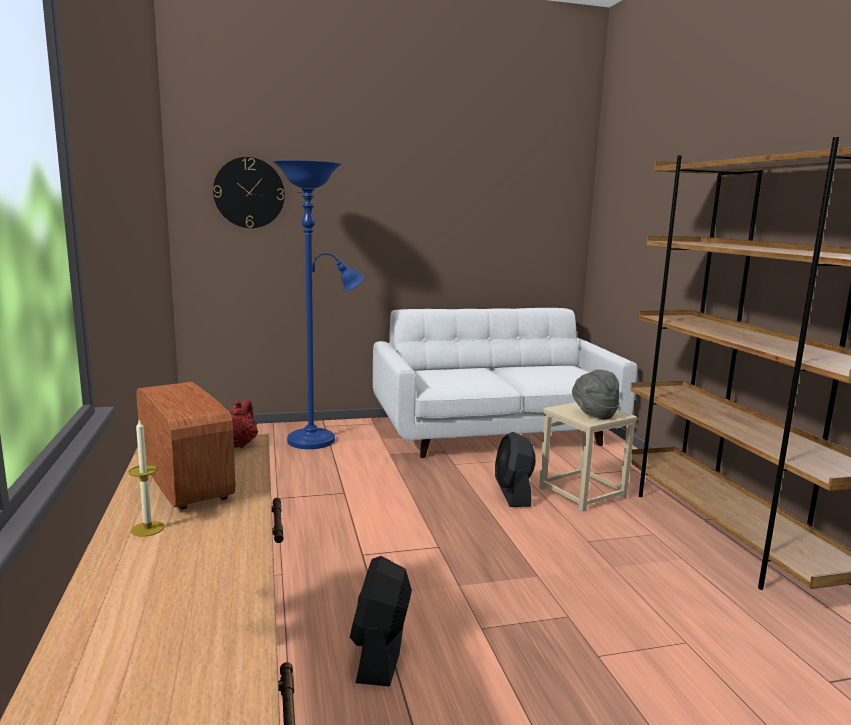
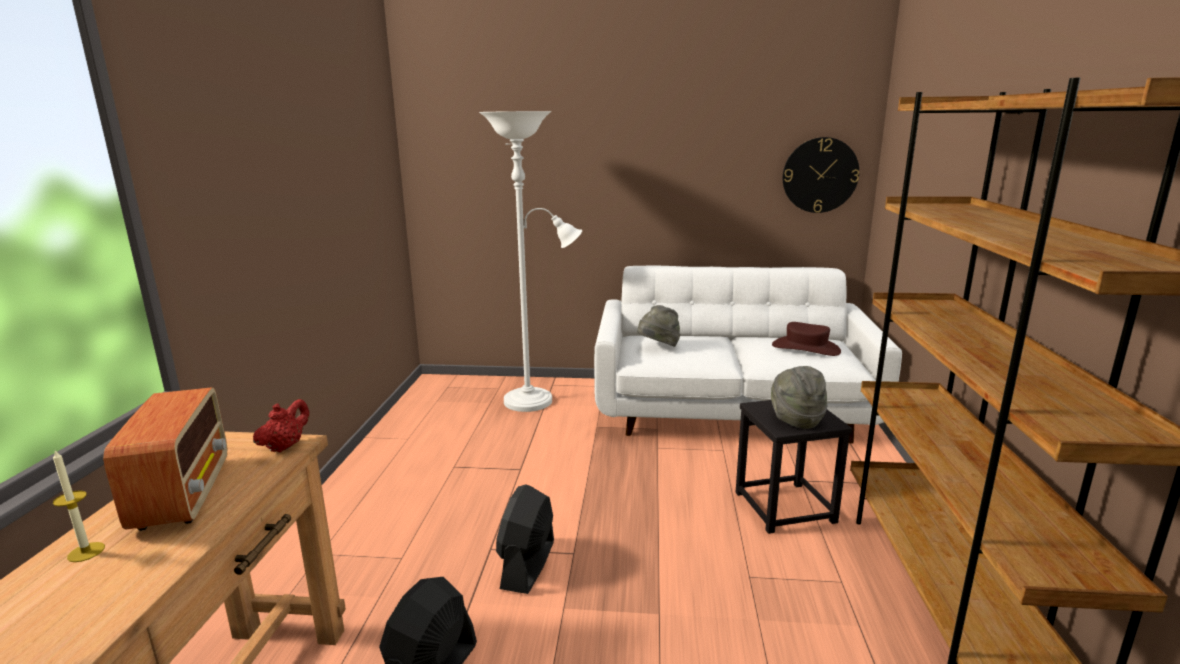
camera: 20 degrees right, 5 degrees up
(249, 193) = (475, 142): wall clock -> wall clock (820, 175)
(317, 439) = (535, 400): blue floor lamp -> white floor lamp
(442, 377) = (658, 347): none -> grey hat
(513, 494) = (700, 496): black fan -> black fan (528, 565)
(558, 371) = (806, 348): none -> brown hat
(582, 493) = (784, 507): beige stool -> black stool

